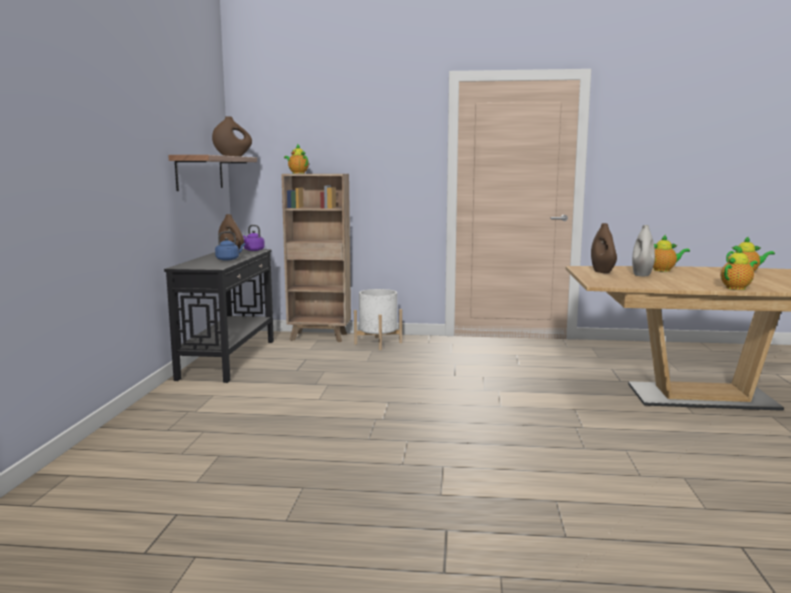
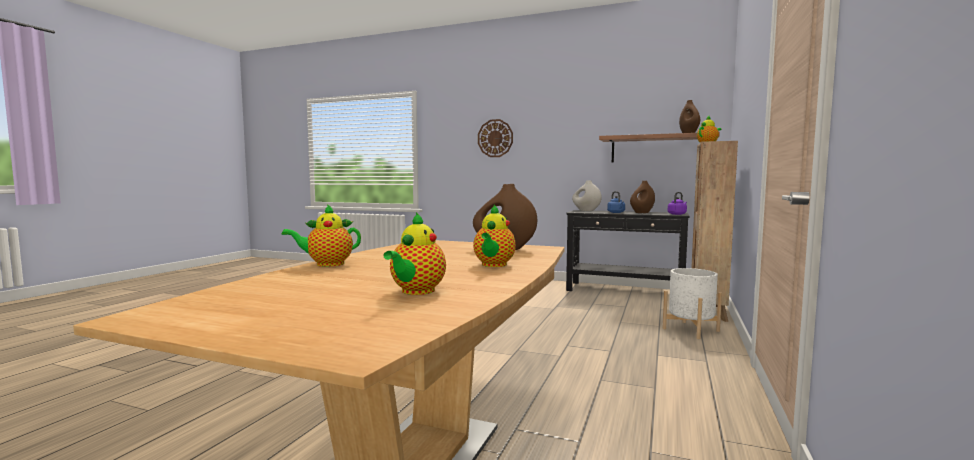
camera: 105 degrees right, 5 degrees down
(63, 143) = (495, 138): none -> wall clock
(642, 275) = (465, 254): white vase -> white vase (586, 210)
(737, 288) = (327, 264): teapot -> teapot turned 90 degrees clockwise

